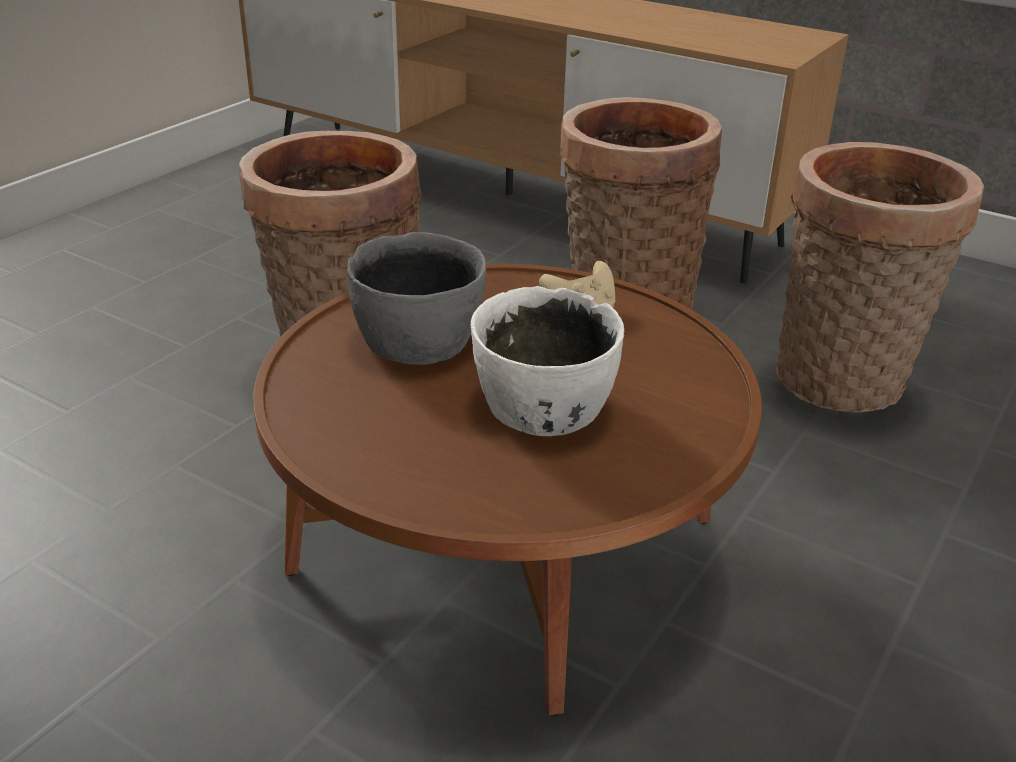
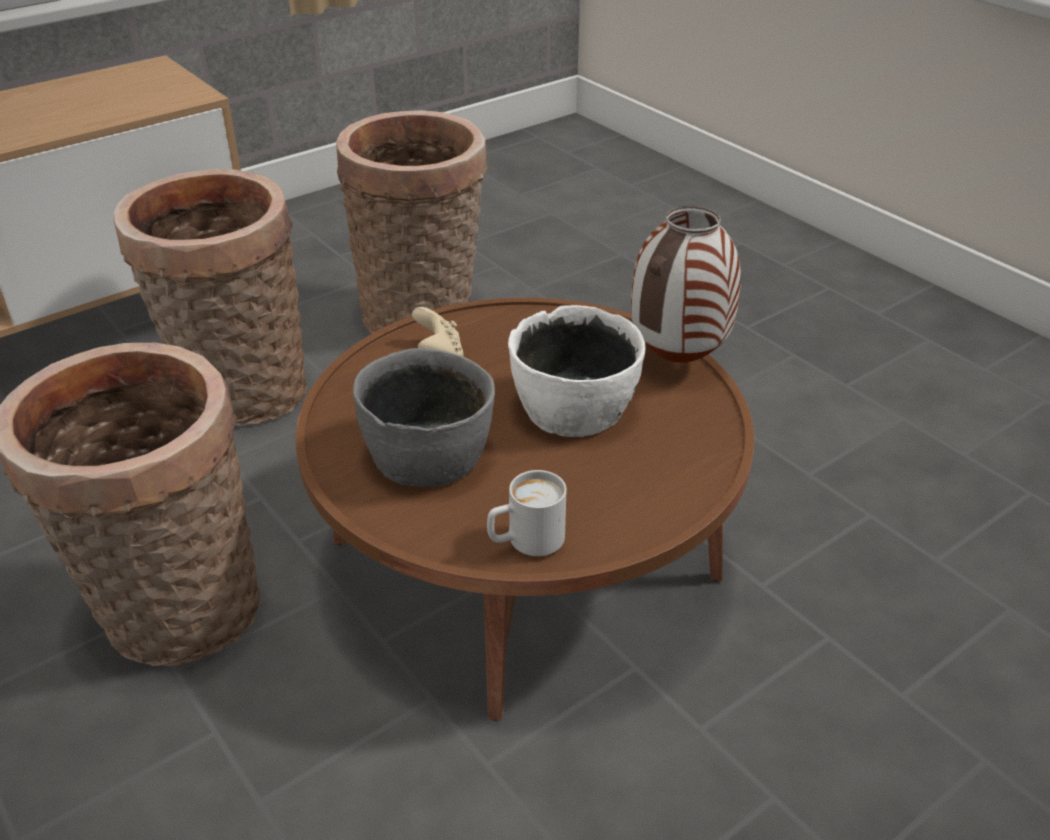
camera: 70 degrees left, 5 degrees up
(309, 408) = (525, 541): none -> white mug
(687, 458) = (677, 359): none -> vase

